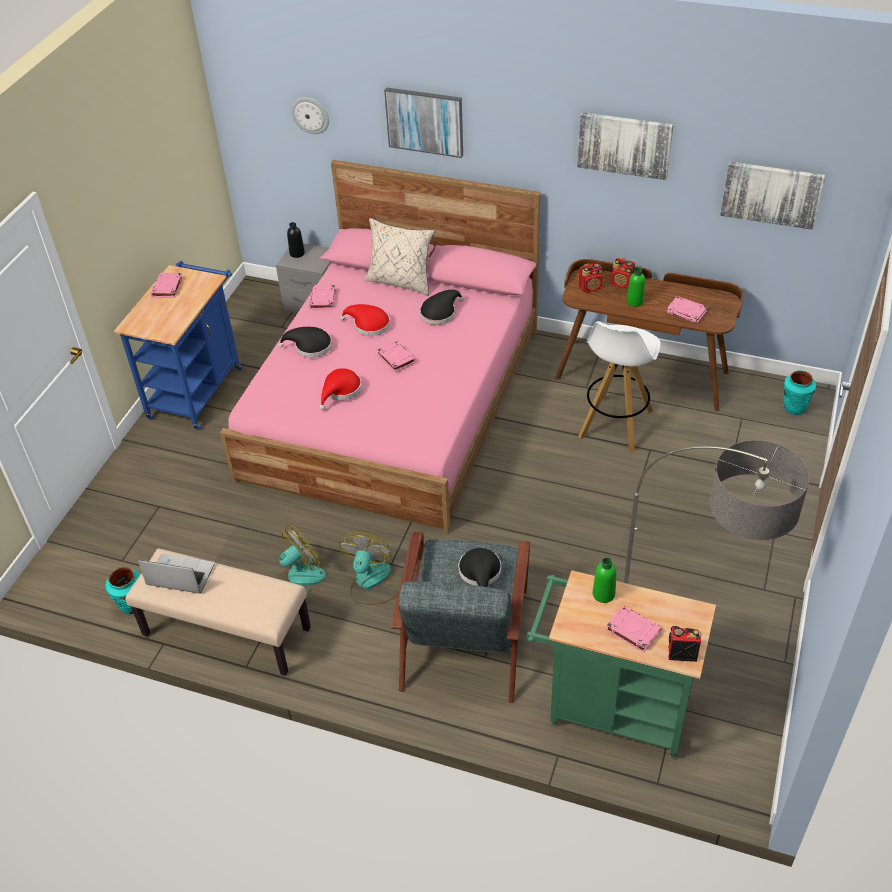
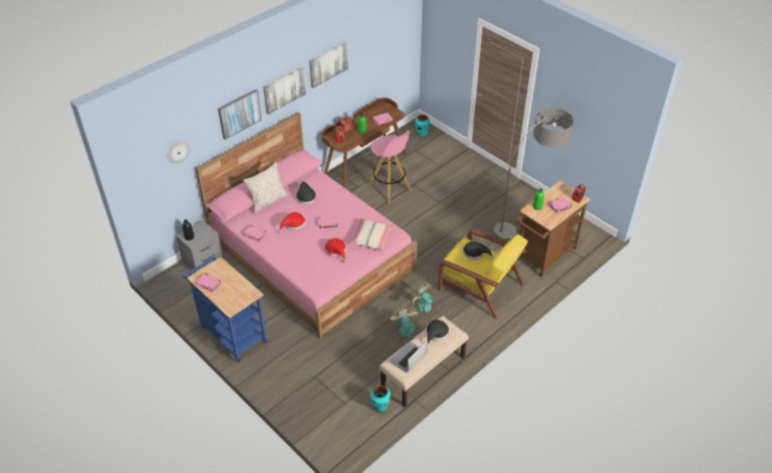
camera: 65 degrees left, 0 degrees up
(310, 347) = (292, 251): black hat -> black hat (436, 333)
(397, 419) = (371, 238): none -> beige pillow
(465, 635) = (479, 286): grey armchair -> yellow armchair
(610, 709) = (543, 256): green cart -> brown cart
(615, 424) = (389, 188): white stool -> pink stool
(771, 194) = (384, 48): picture -> picture (284, 89)

